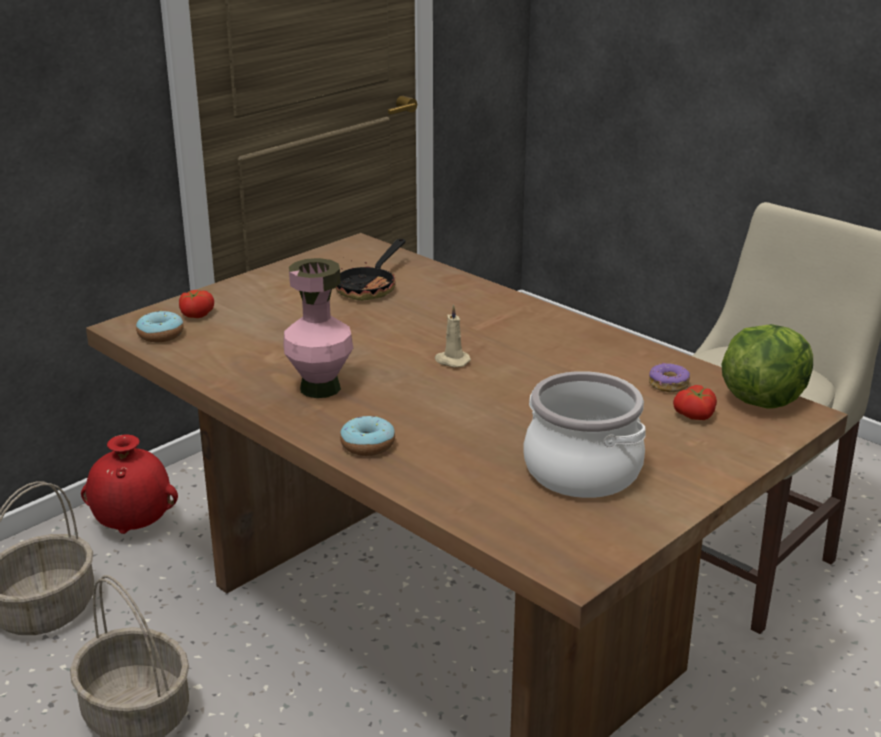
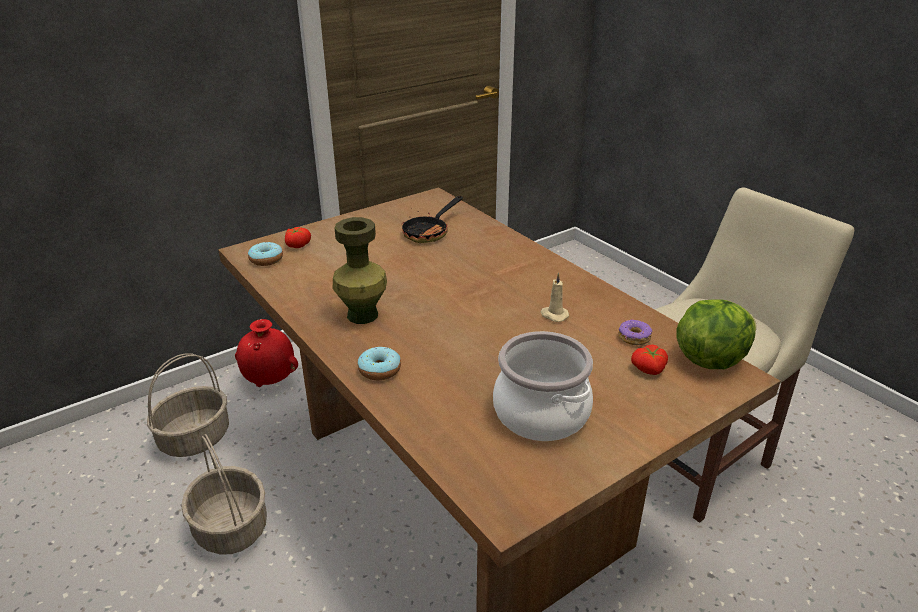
camera: 10 degrees right, 5 degrees up
(320, 388) = (363, 315): pink vase -> green vase
(451, 361) = (469, 300): beige candle -> beige candle (553, 315)

